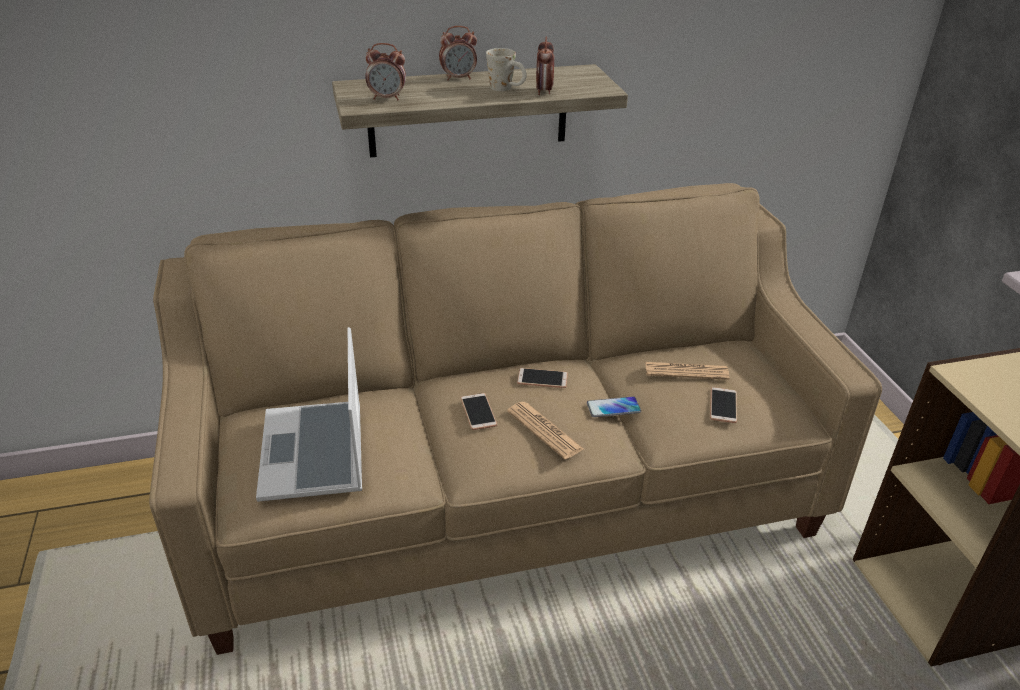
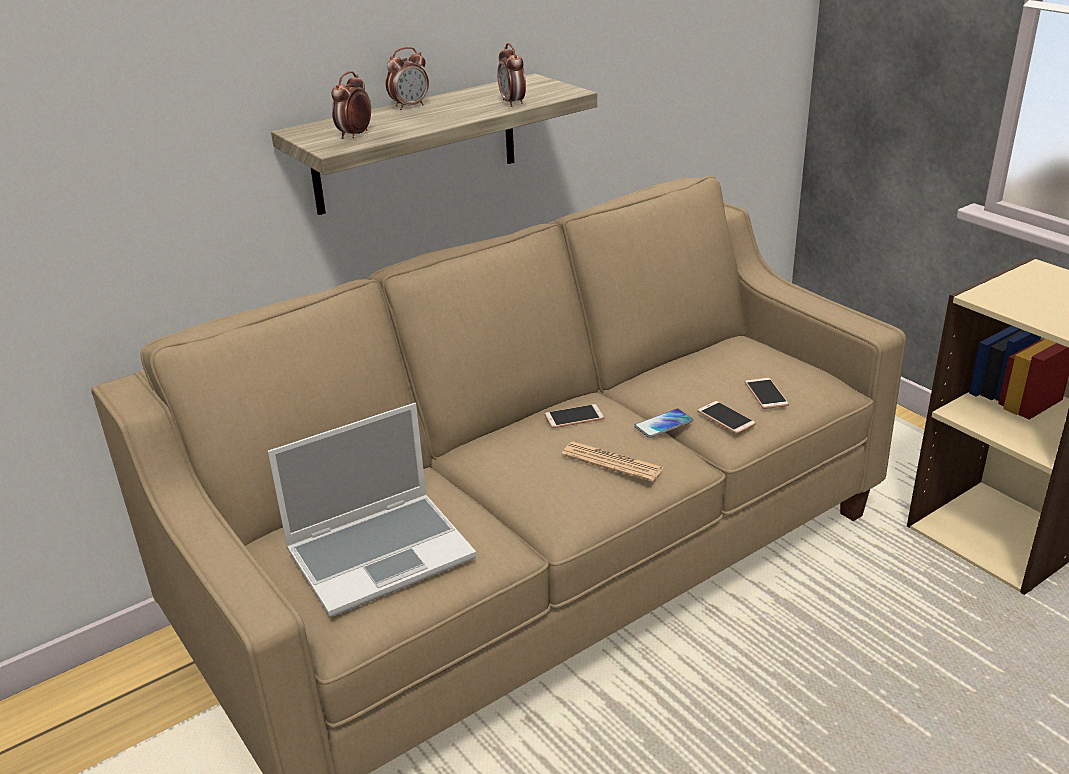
camera: 20 degrees left, 5 degrees down
(315, 454) = (382, 553): laptop -> laptop turned 90 degrees counterclockwise
(387, 98) = (354, 135): alarm clock -> alarm clock turned 135 degrees clockwise
(478, 412) = (530, 465): phone -> phone (726, 418)
(507, 89) = (472, 107): white mug -> none
(686, 371) = (710, 374): newspaper -> none

